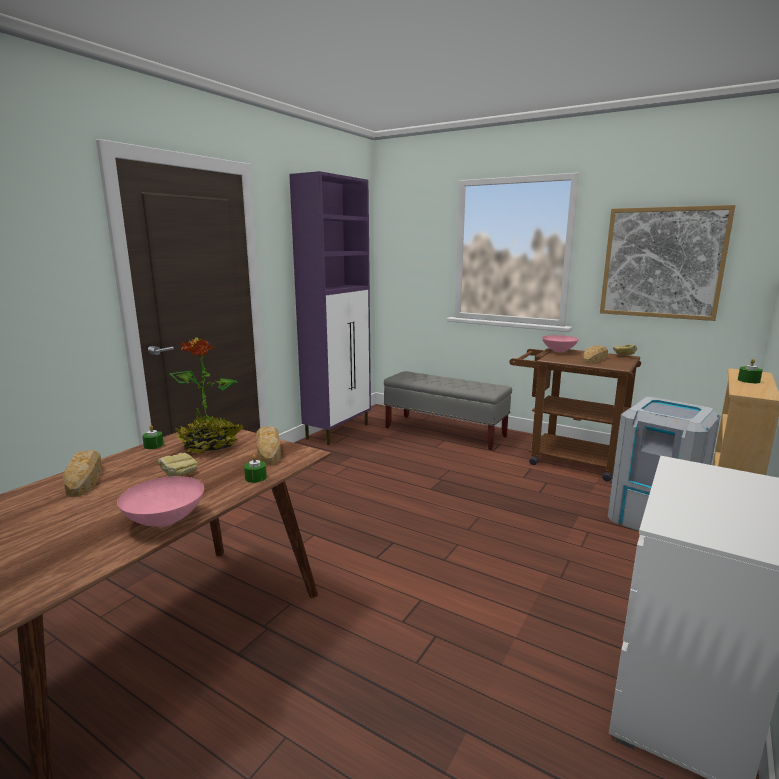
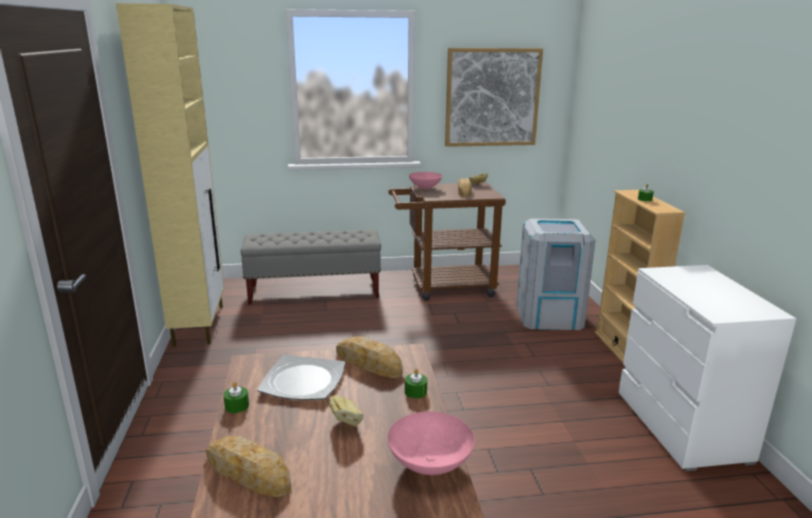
camera: 40 degrees left, 5 degrees up
(210, 446) = (303, 381): potted plant -> plate
(338, 431) = (199, 324): purple cabinet -> beige cabinet

